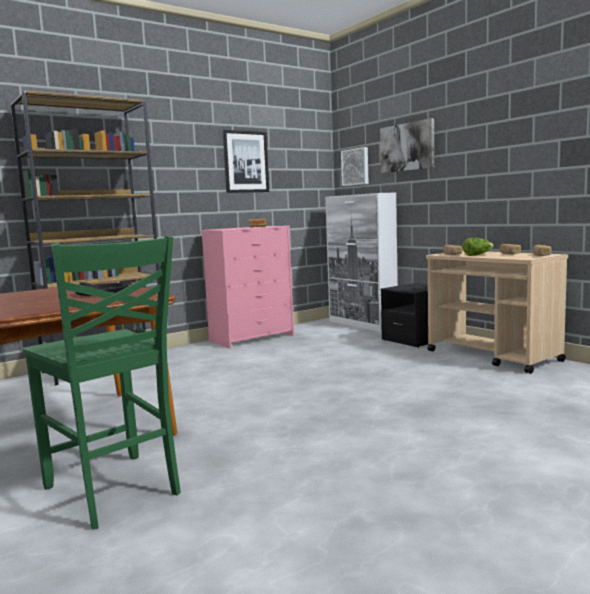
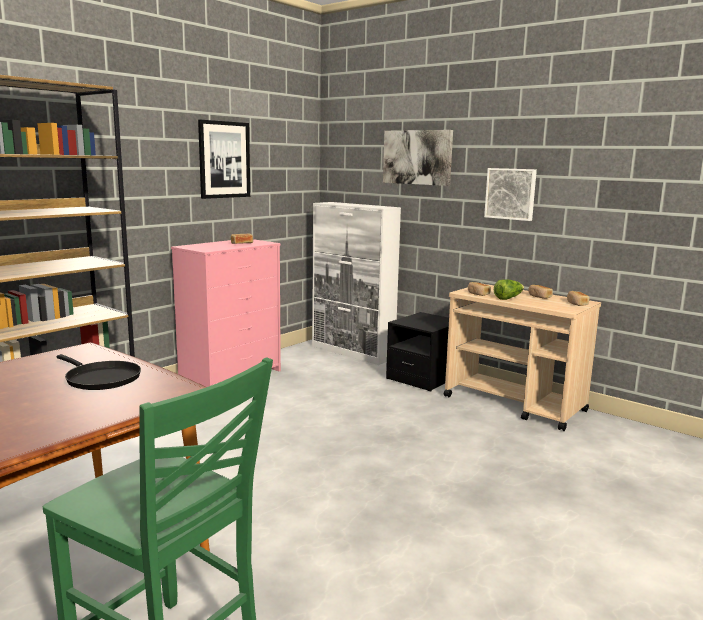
camera: 15 degrees left, 5 degrees up
(356, 167) = (349, 170): picture -> picture (511, 194)

